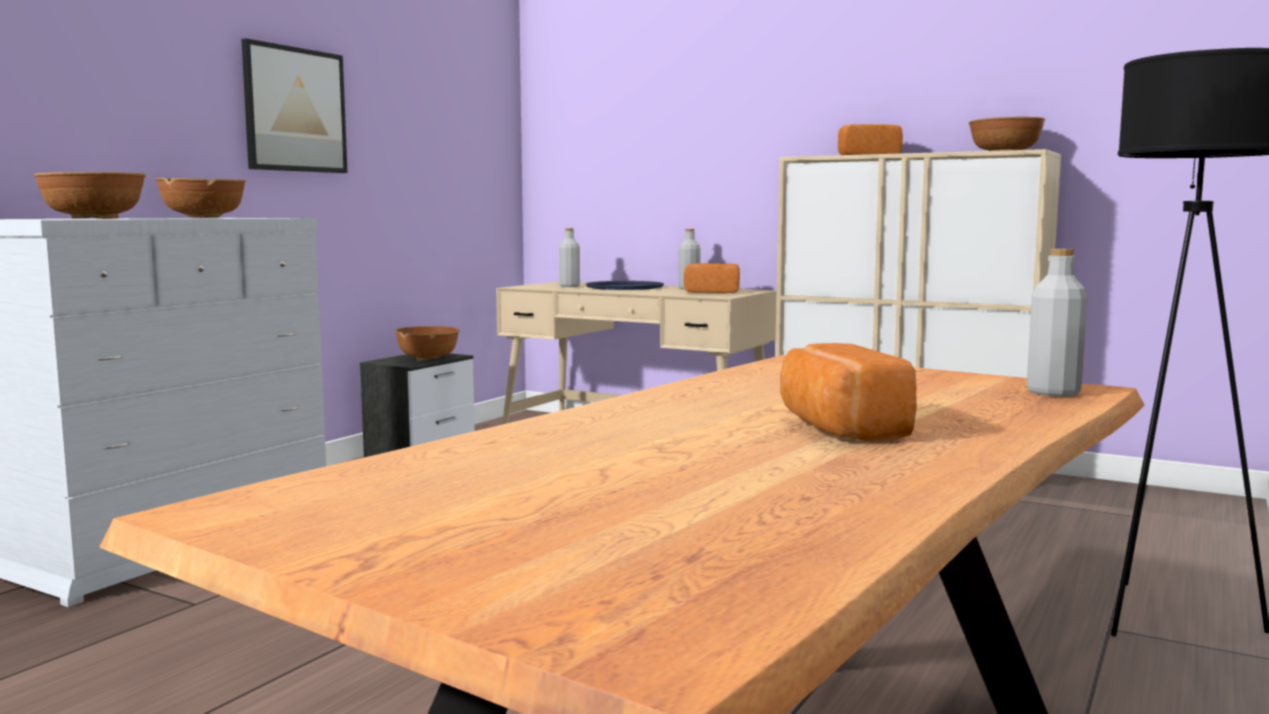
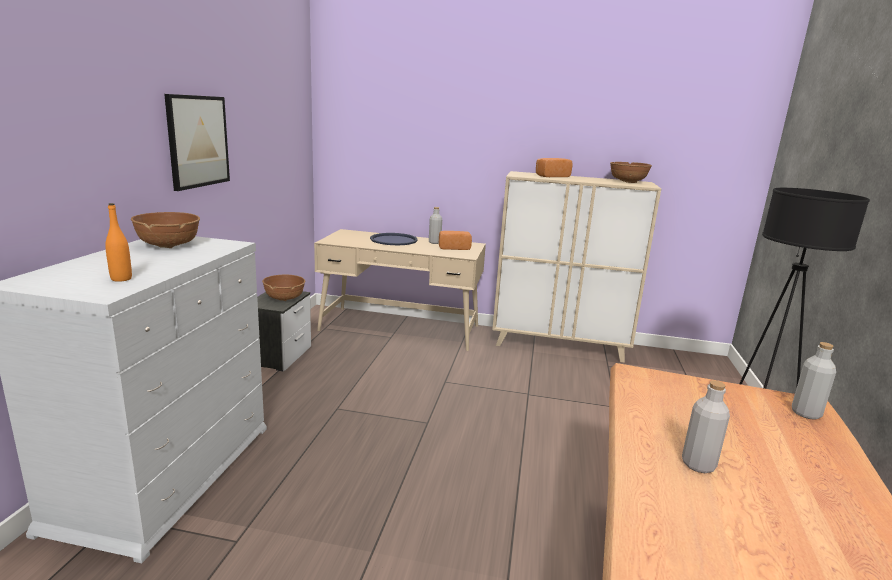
camera: 20 degrees left, 10 degrees up
(94, 218) = (121, 279): brown bowl -> orange bottle
(569, 286) = (358, 239): grey bottle -> grey bottle (698, 464)
(838, 428) = (785, 492): bread -> none

